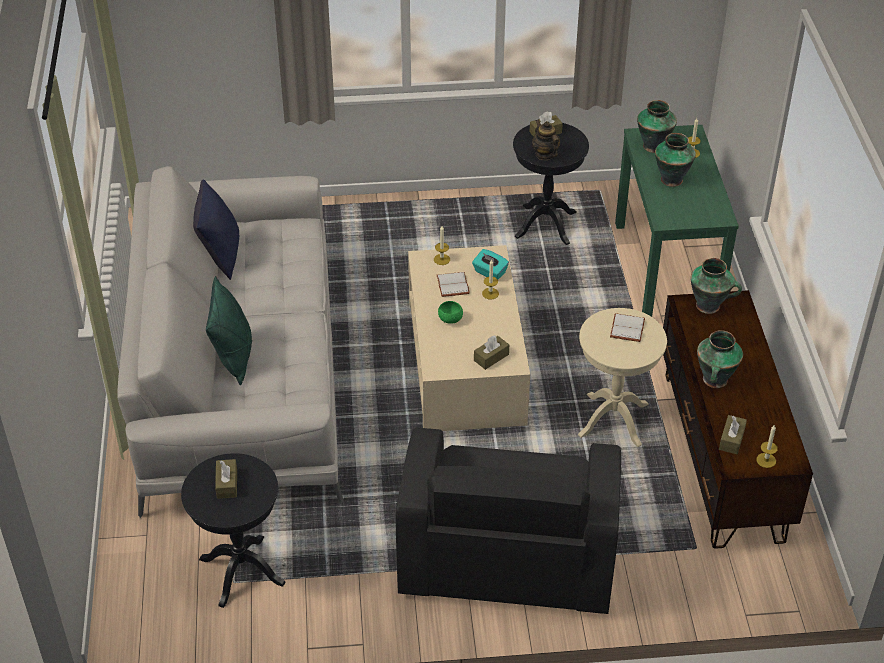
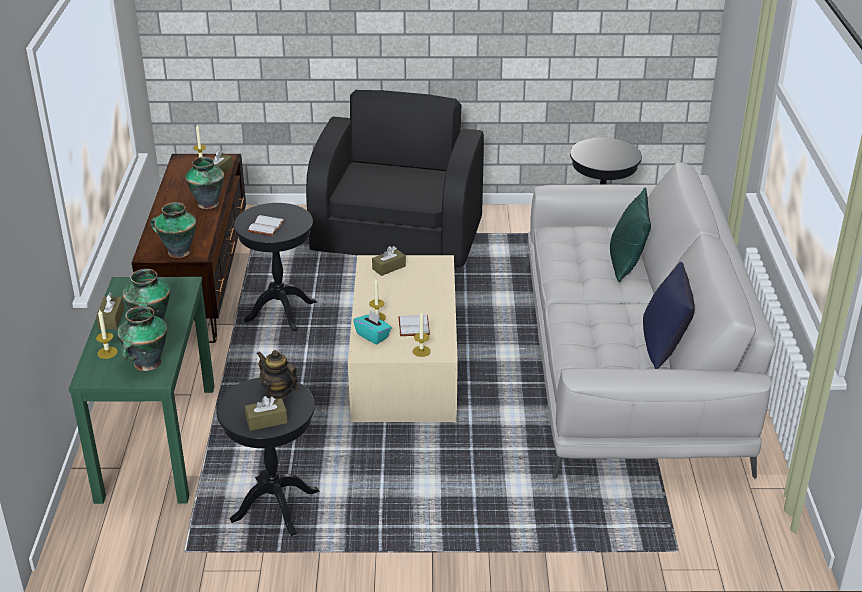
camera: 175 degrees left, 10 degrees down
(227, 484) = (608, 155): brown tissue box -> brown tissue box (111, 319)
(450, 319) = (421, 297): green bowl -> none
(545, 154) = (278, 391): teapot -> teapot turned 150 degrees clockwise
(613, 420) = (280, 312): beige side table -> black side table

